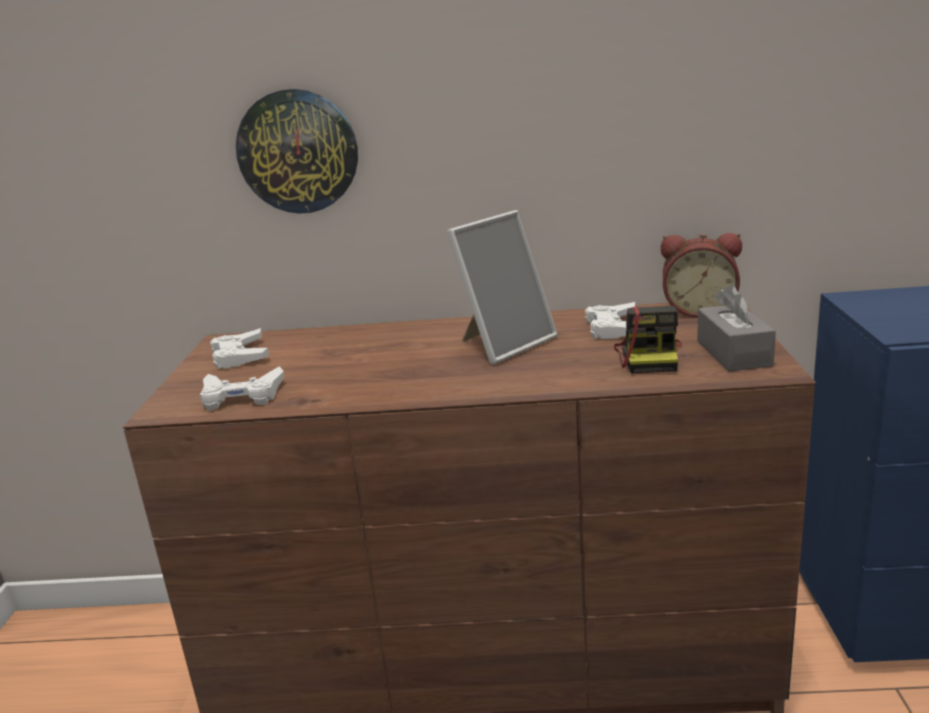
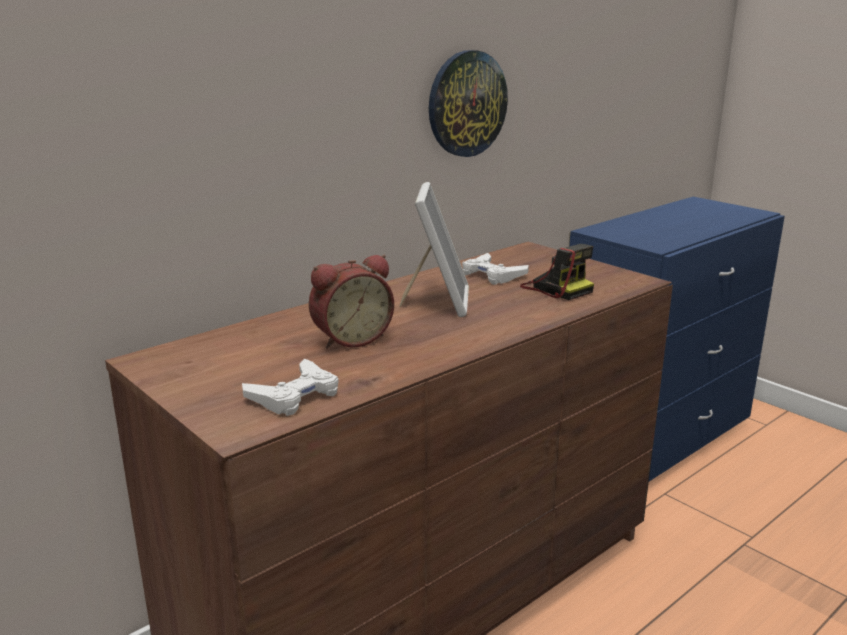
camera: 45 degrees left, 0 degrees up
(240, 356) = (203, 366): white game controller -> none
(298, 152) = (208, 136): wall clock -> wall clock (466, 104)
(699, 311) = (523, 253): alarm clock -> alarm clock (350, 339)
(733, 353) = (598, 275): grey tissue box -> none

